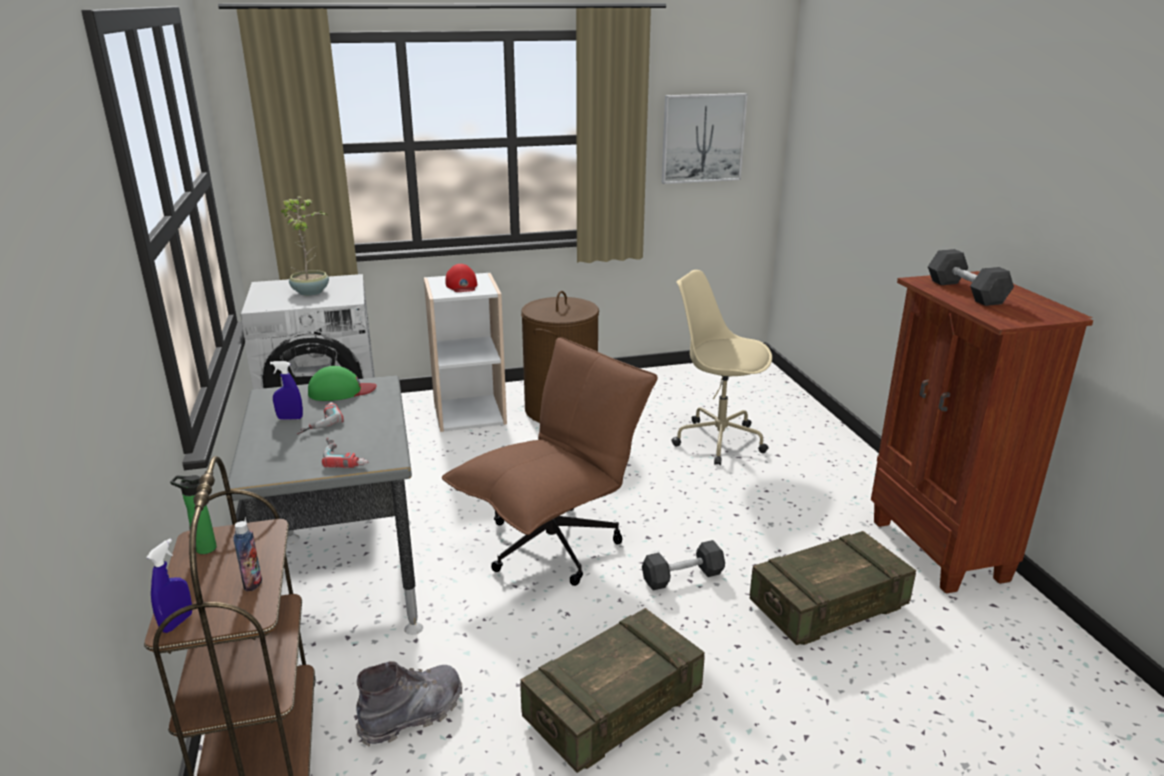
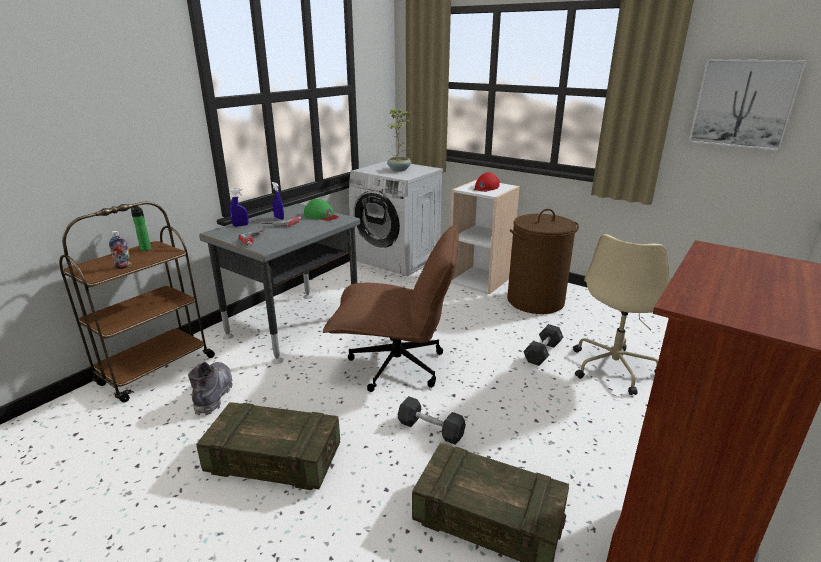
camera: 50 degrees right, 0 degrees up
(177, 622) = (83, 266): blue spray bottle -> blue spray bottle (240, 225)
(413, 714) = (214, 394): grey boot -> grey boot turned 105 degrees counterclockwise
(717, 441) = (612, 370): beige office chair -> beige office chair turned 135 degrees counterclockwise
(966, 292) = (736, 271): grey dumbbell -> grey dumbbell (542, 352)

